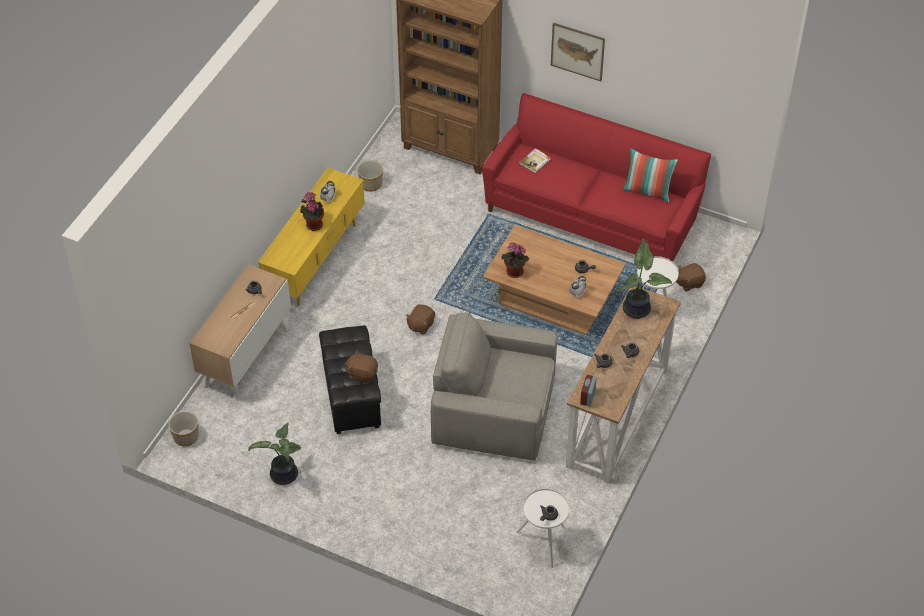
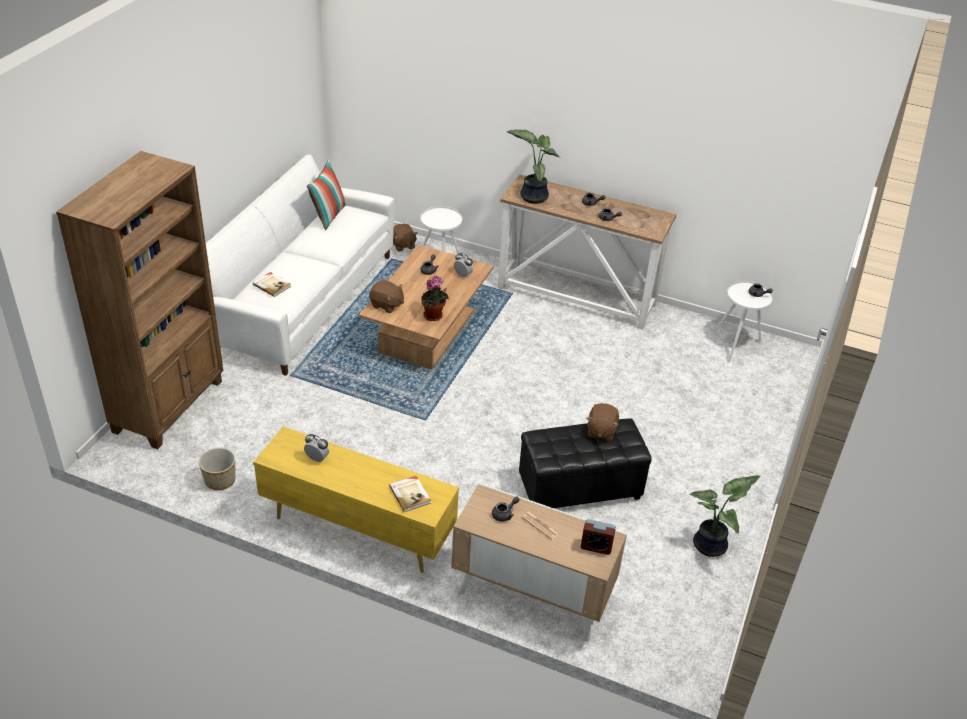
camera: 95 degrees left, 10 degrees down
(185, 437) = (676, 654): planter -> none
(289, 249) = (410, 494): none -> book
(313, 224) = (364, 472): potted plant -> none
(420, 325) = (466, 431): brown plush toy -> brown plush toy (386, 305)
(494, 410) = (582, 375): grey armchair -> none
(577, 51) = (207, 153): picture -> none
(587, 397) = (652, 229): alarm clock -> alarm clock (596, 547)
(593, 213) = (300, 299): red sofa -> white sofa

